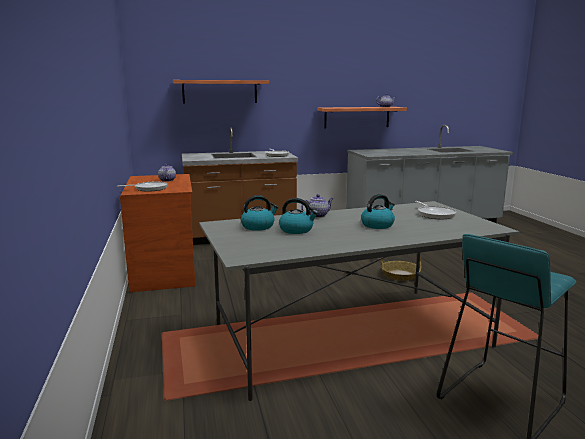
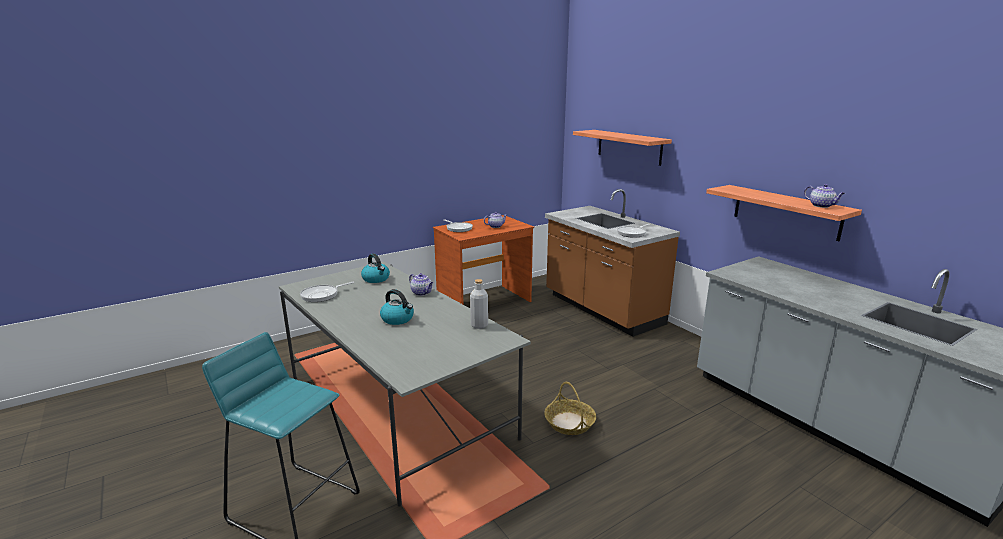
camera: 70 degrees right, 5 degrees up
(297, 230) = (370, 292): kettle -> none
(402, 207) = (479, 325): none -> grey bottle
(435, 214) = (457, 343): frying pan -> frying pan (322, 295)

